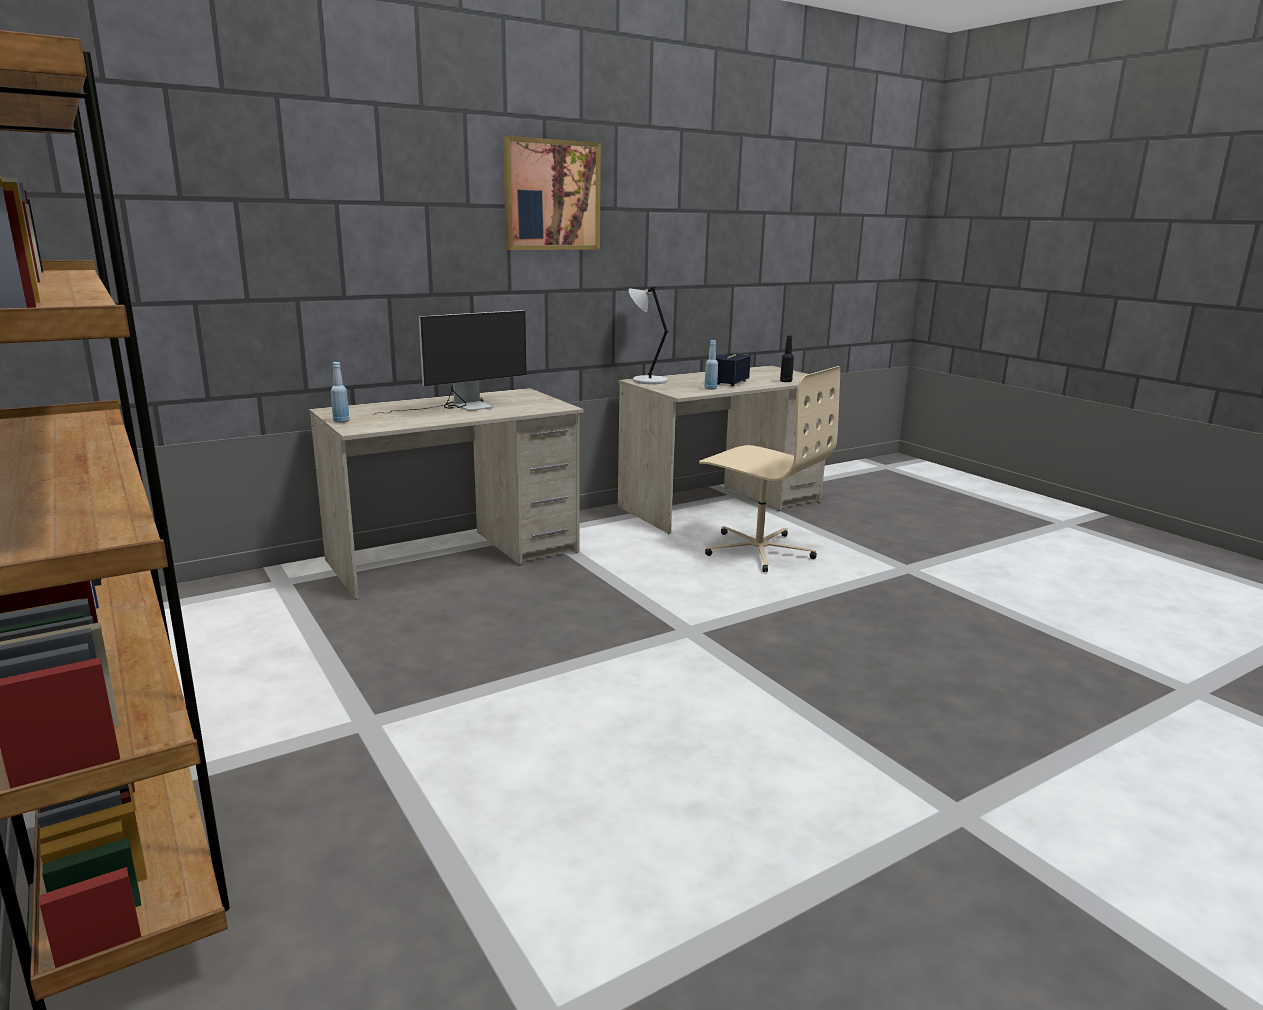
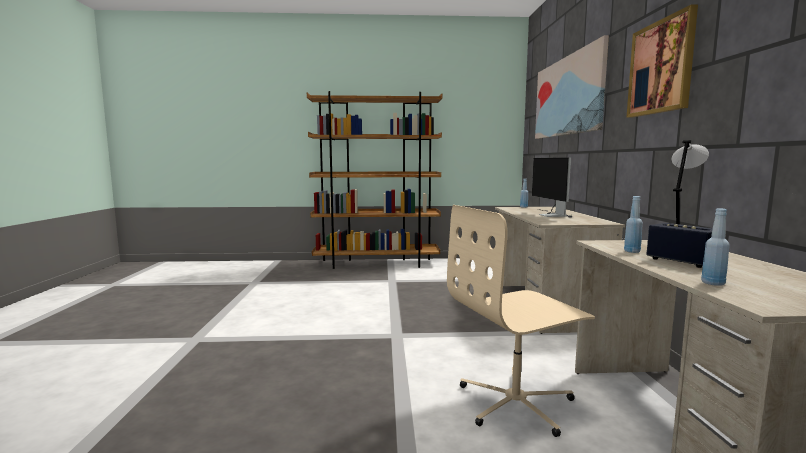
camera: 120 degrees right, 10 degrees down
(278, 180) = (566, 96): none -> picture
(786, 381) = (713, 283): black bottle -> blue bottle

